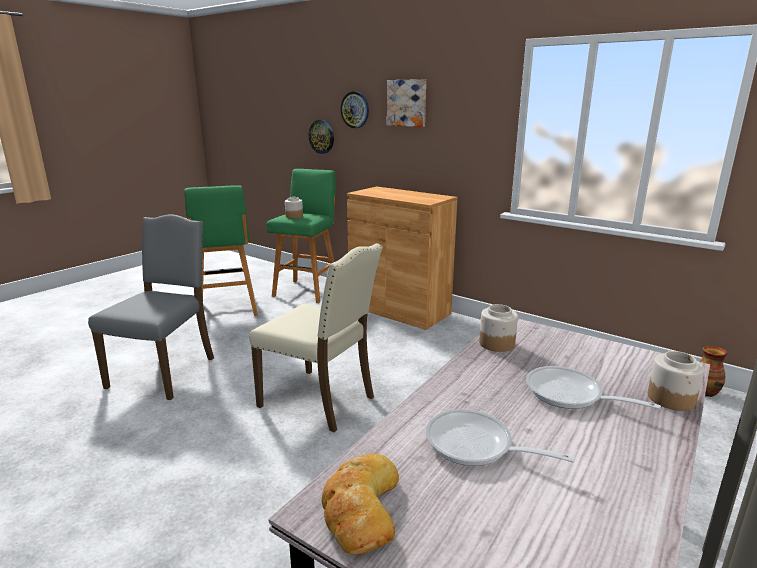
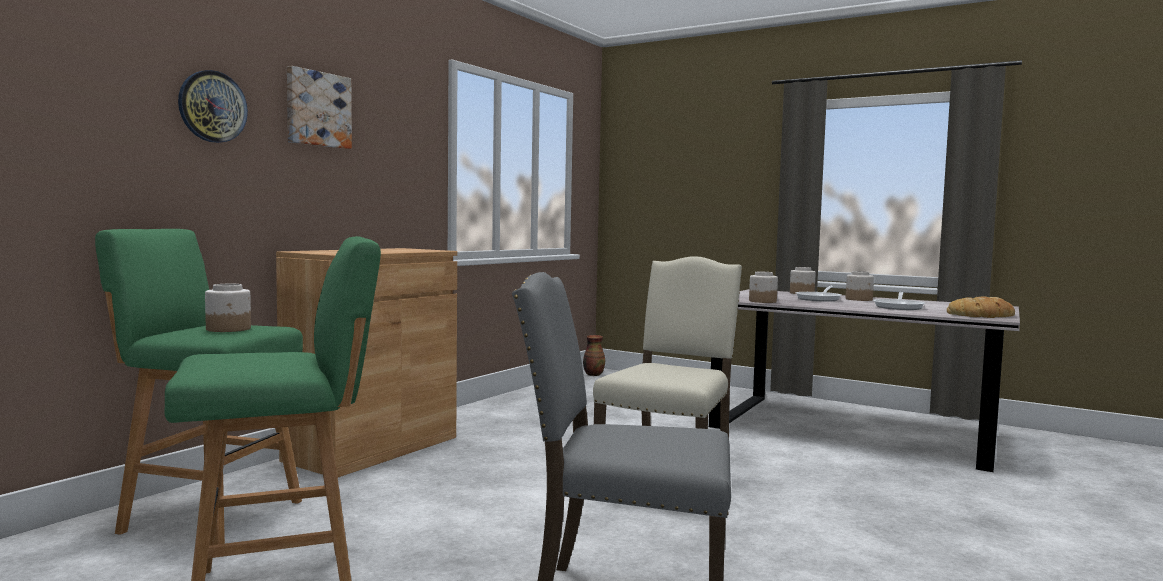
camera: 95 degrees left, 15 degrees down
(321, 136) = (114, 156): wall clock -> none
(597, 437) = (859, 299): none -> jar

